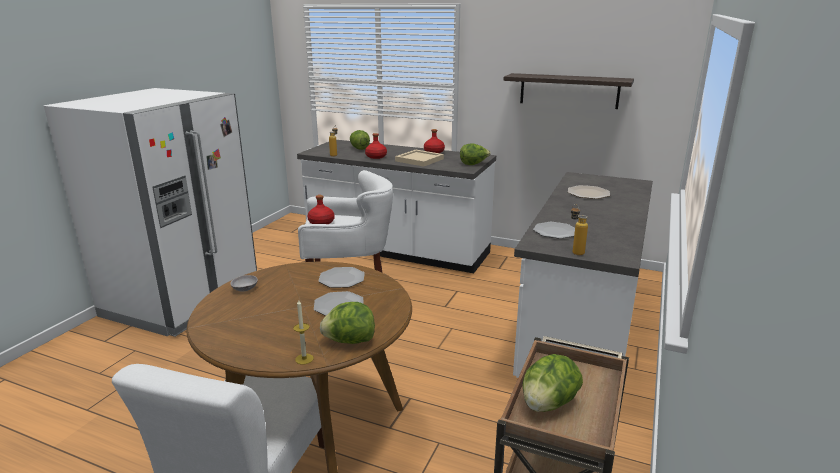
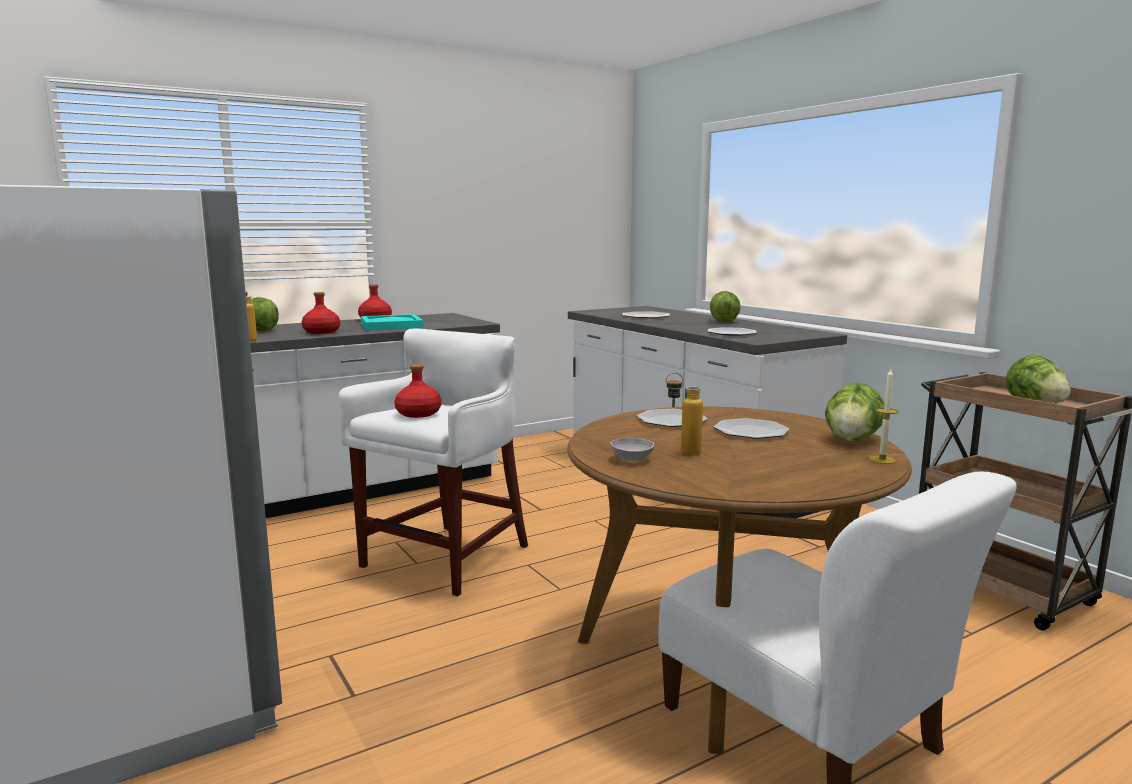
camera: 55 degrees left, 10 degrees down
(420, 160) = (392, 325): beige tray -> turquoise tray
(474, 164) = (466, 319): lettuce -> lettuce (724, 321)
(569, 90) = (516, 221): shelf -> none
(575, 251) = (789, 337): bottle -> bottle (682, 452)

